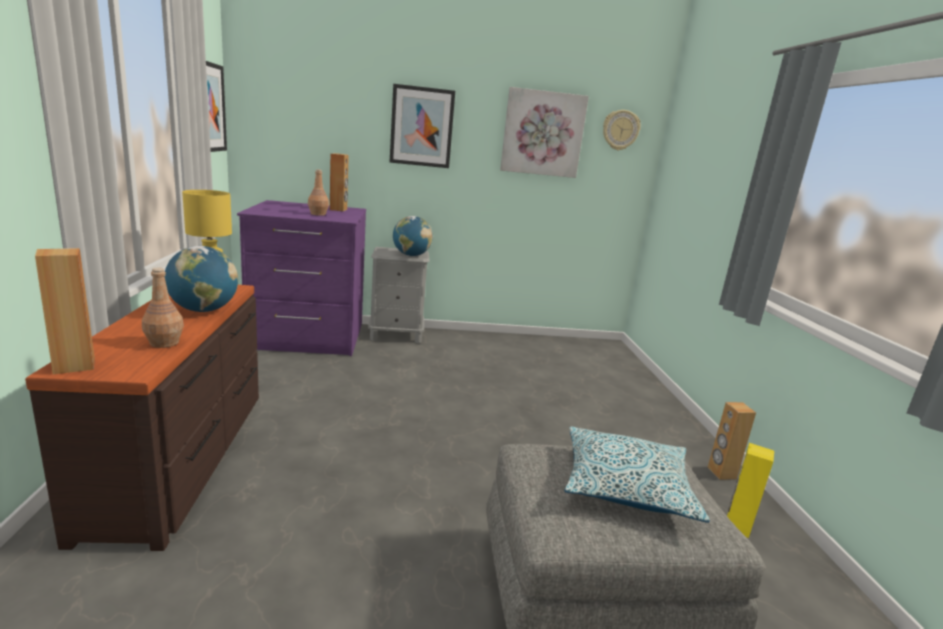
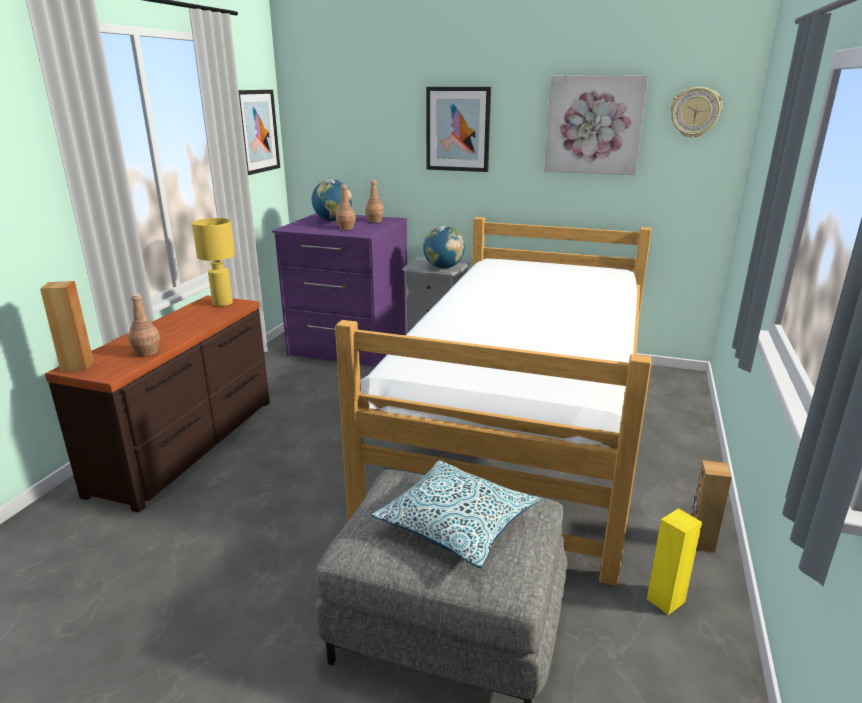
camera: 25 degrees right, 5 degrees up
(203, 310) = (198, 324): globe -> globe (333, 220)
(338, 209) = (374, 221): brown speaker -> brown bottle
(523, 397) = (523, 427): none -> bed

